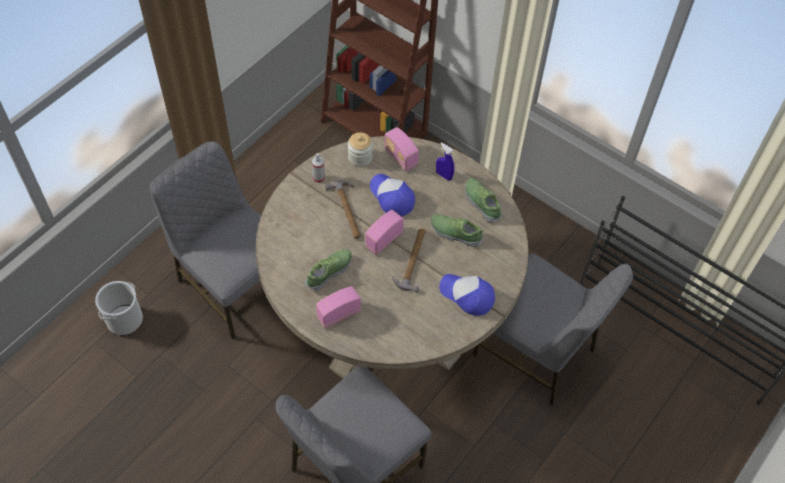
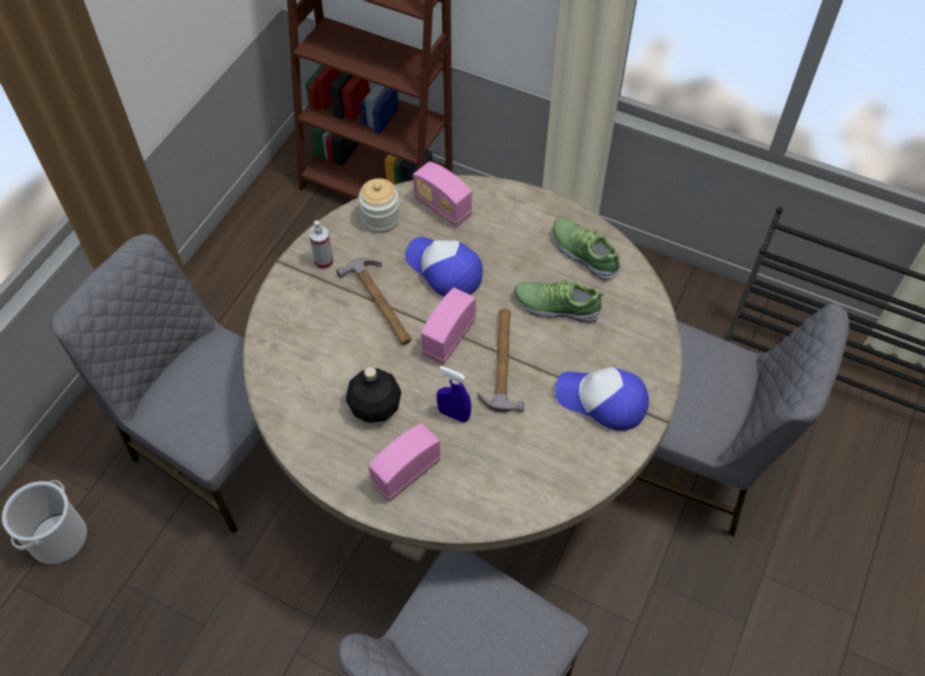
camera: 10 degrees left, 0 degrees up
(329, 272) = (374, 407): shoe -> black bottle
(444, 175) = (515, 223): blue spray bottle -> blue spray bottle (454, 414)

